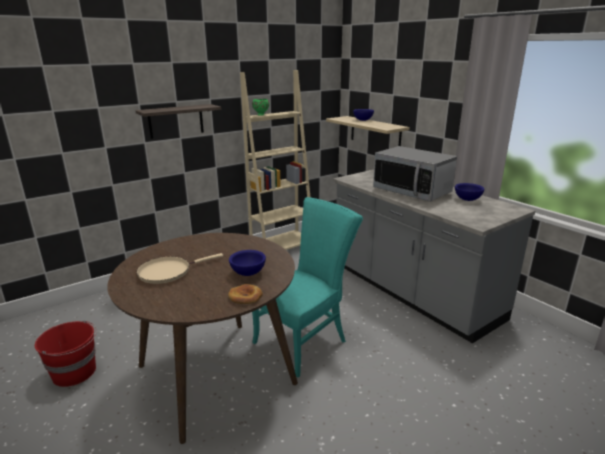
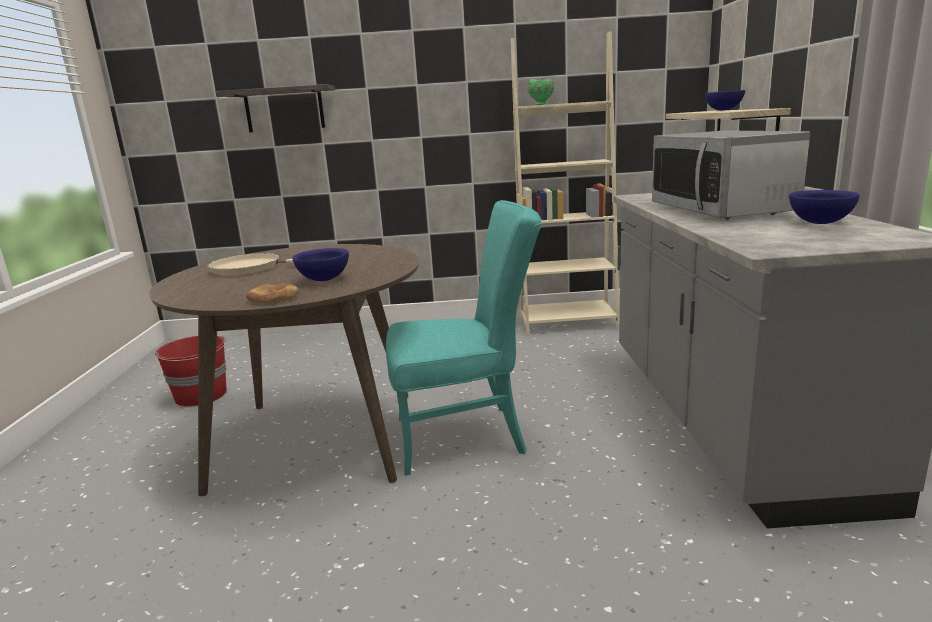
camera: 35 degrees right, 5 degrees down
(176, 121) = (414, 112): shelf -> shelf (284, 109)

